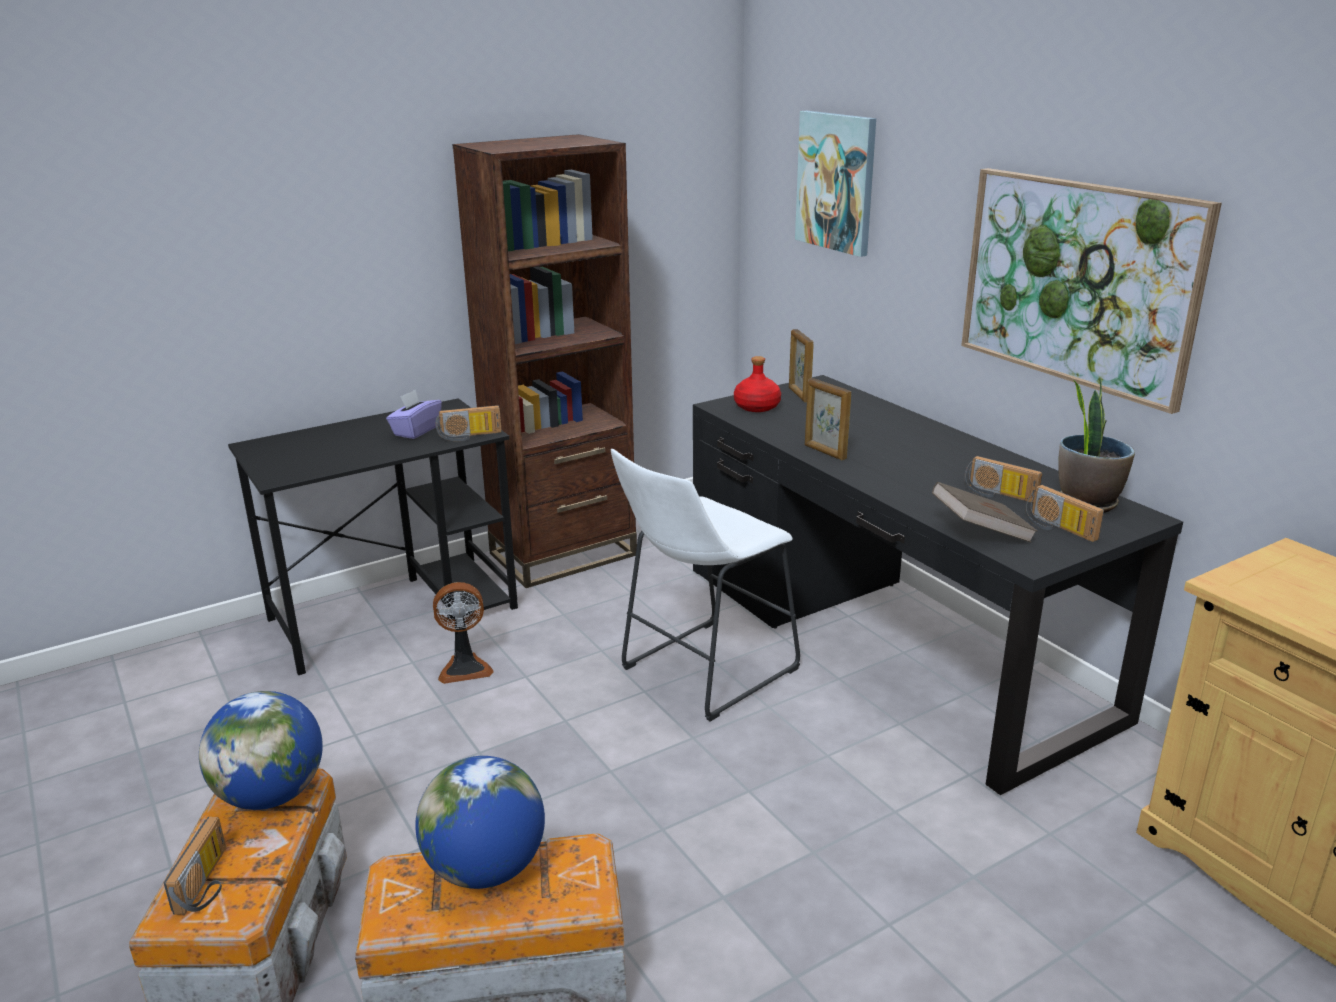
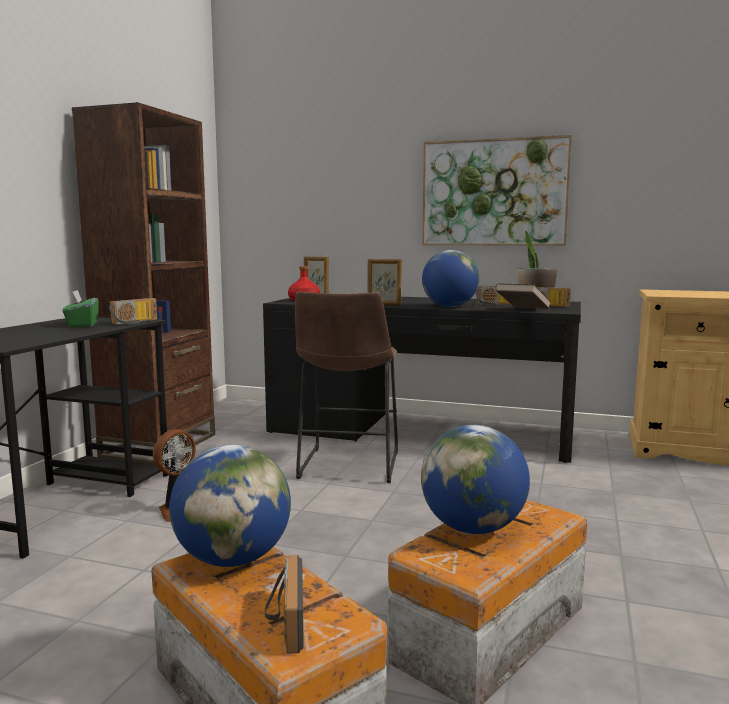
camera: 40 degrees left, 15 degrees down
(208, 883) = (283, 620): radio -> radio turned 150 degrees counterclockwise
(416, 431) = (82, 325): purple tissue box -> green tissue box
(702, 672) = (347, 467): white stool -> brown stool
(836, 182) = (307, 170): picture -> none
(899, 486) = (449, 307): none -> globe

